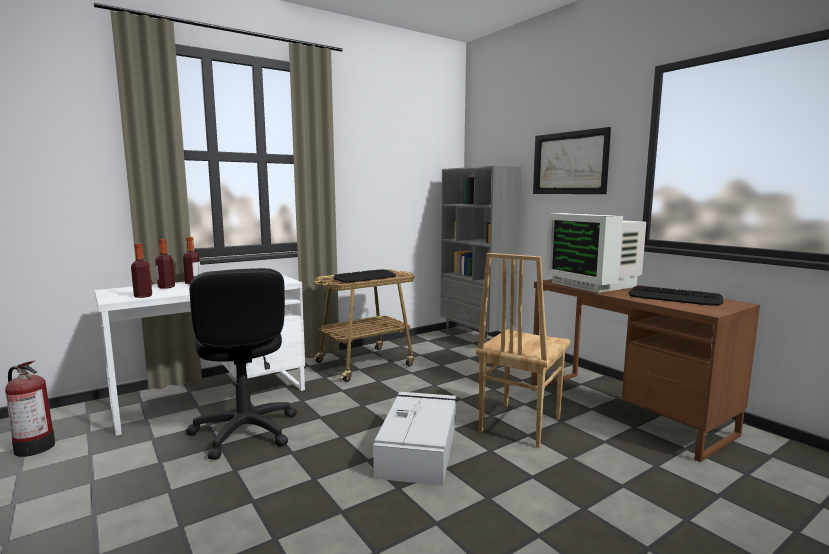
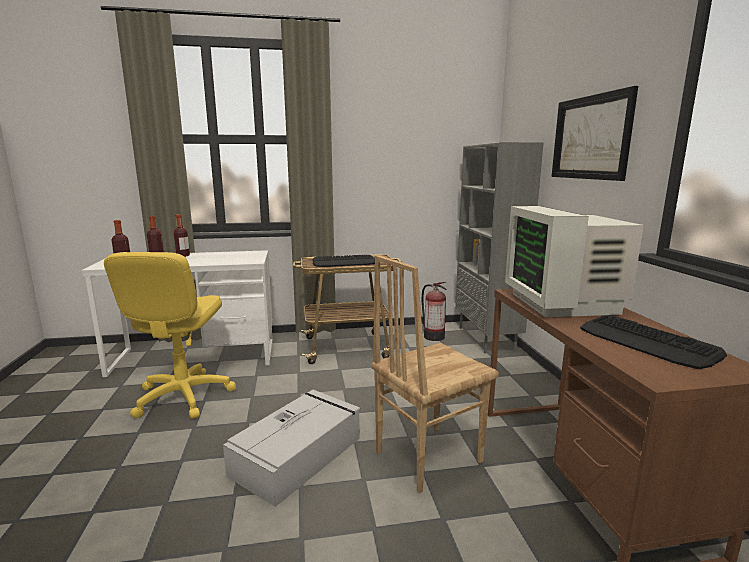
camera: 25 degrees right, 5 degrees up
(33, 447) = (50, 374): fire extinguisher -> fire extinguisher (433, 336)
(244, 432) = (183, 396): black office chair -> yellow office chair

